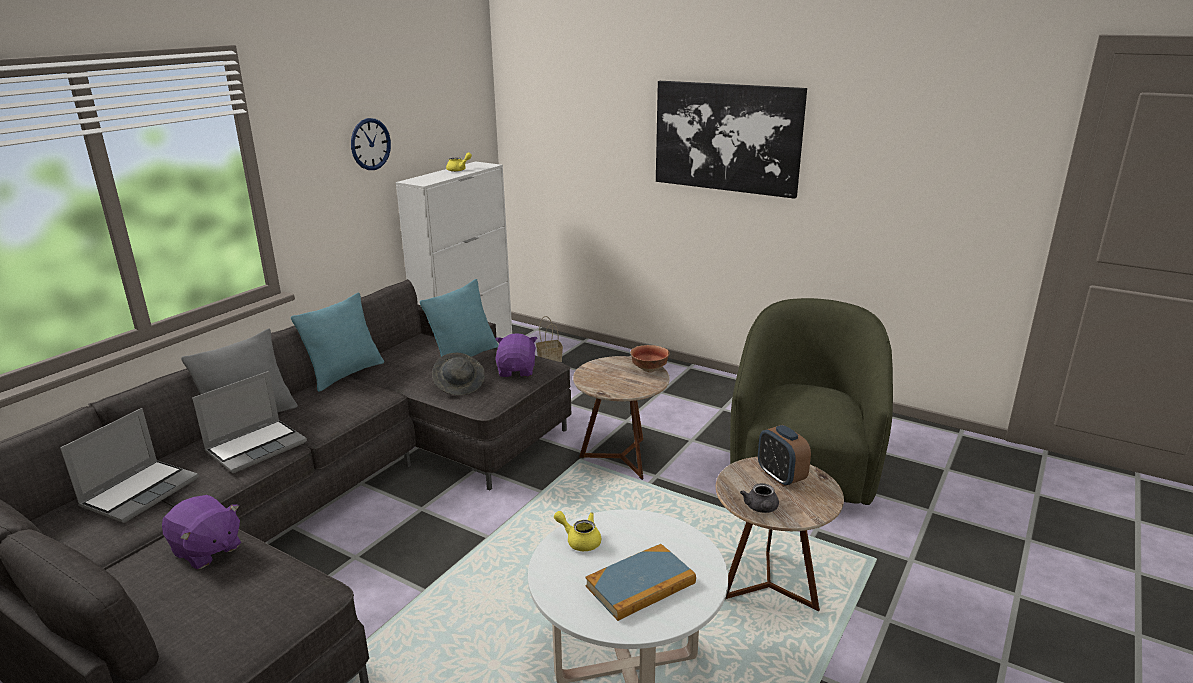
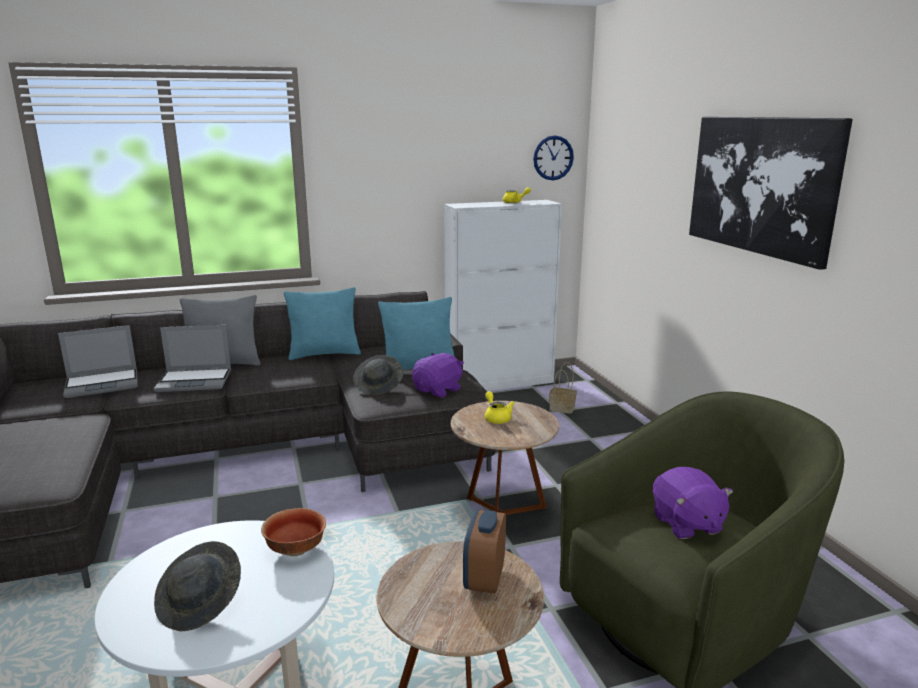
camera: 40 degrees right, 5 degrees down
(206, 550) = (64, 431): purple plush toy -> purple plush toy (686, 524)
(370, 144) = (424, 166): wall clock -> wall clock (553, 158)
(580, 540) = (233, 539): yellow teapot -> yellow teapot (496, 417)
(640, 585) = (201, 603): book -> grey hat
(649, 369) = (541, 425): bowl -> bowl (296, 549)
(761, 509) = (406, 598): grey teapot -> none

